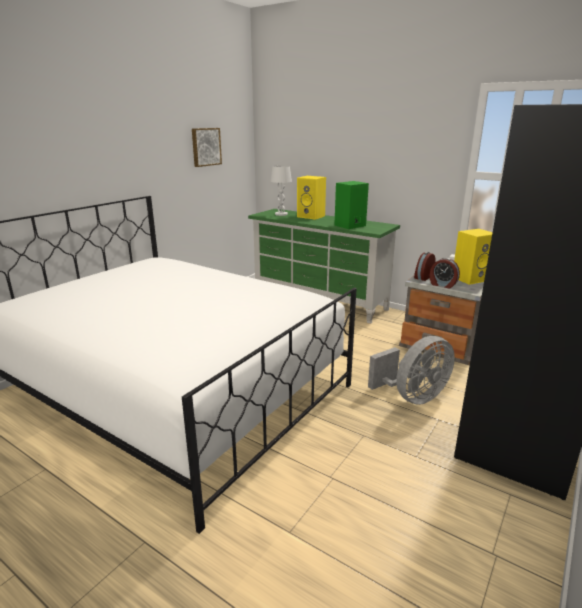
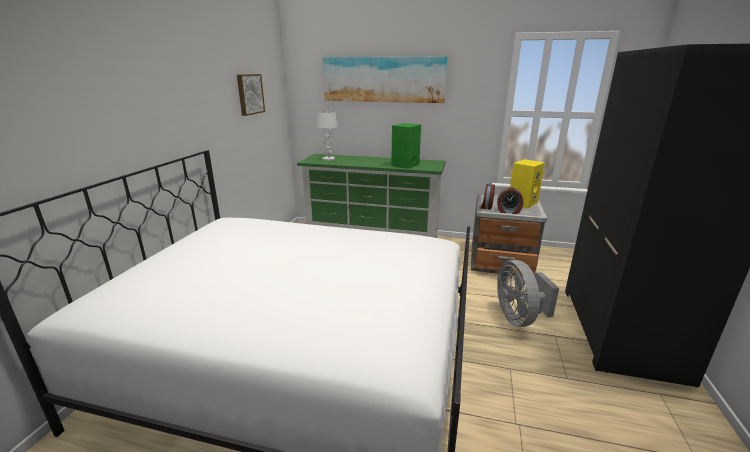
camera: 20 degrees left, 0 degrees up
(311, 216) = (360, 159): yellow speaker -> none
(341, 134) = (383, 79): none -> picture
(413, 397) = (519, 318): grey fan -> grey fan turned 135 degrees clockwise

